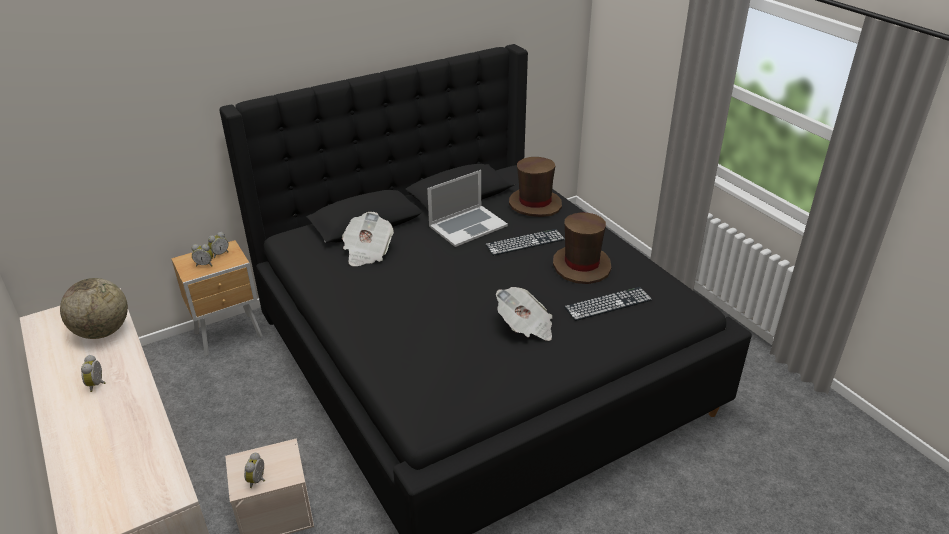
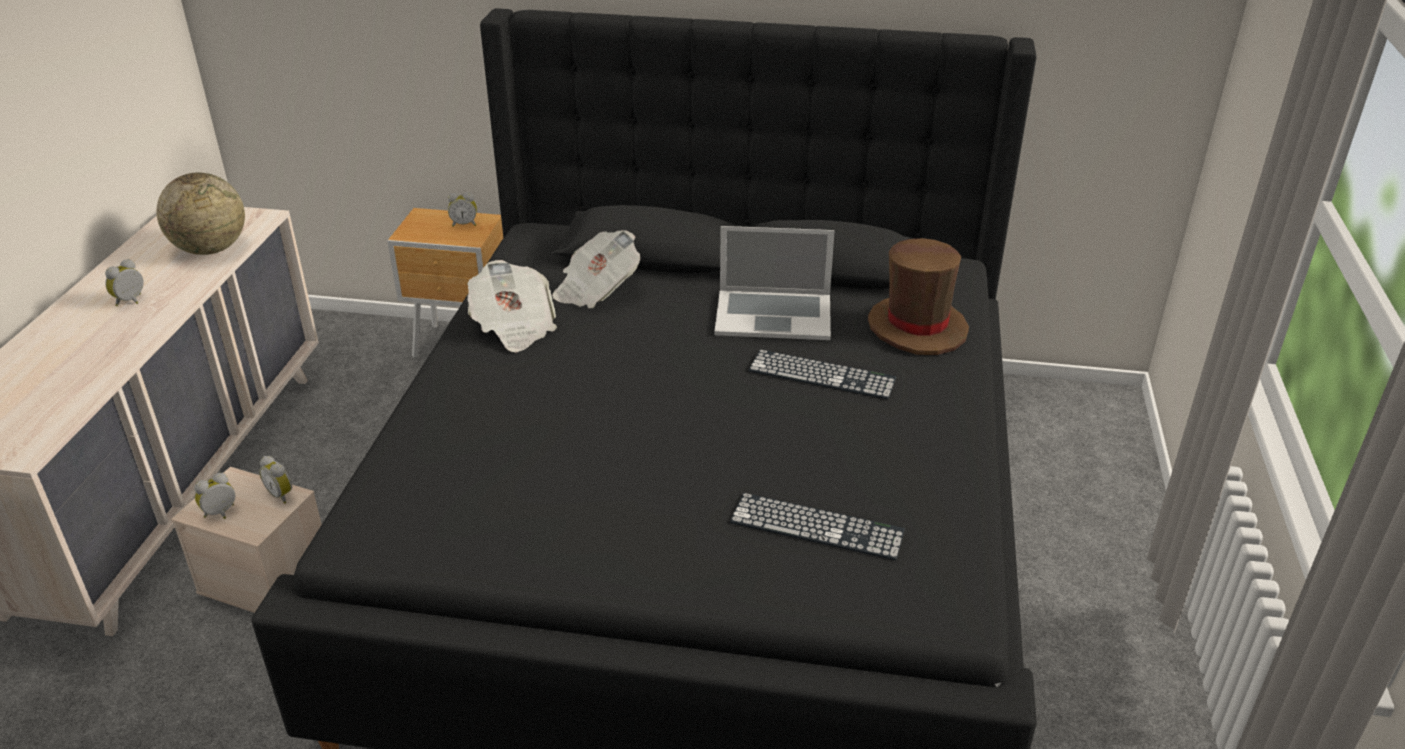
camera: 40 degrees right, 0 degrees up
(205, 264) = (434, 229): alarm clock -> alarm clock (282, 494)
(525, 327) = (648, 491): newspaper -> newspaper (514, 327)
(581, 266) = (858, 450): brown hat -> none

